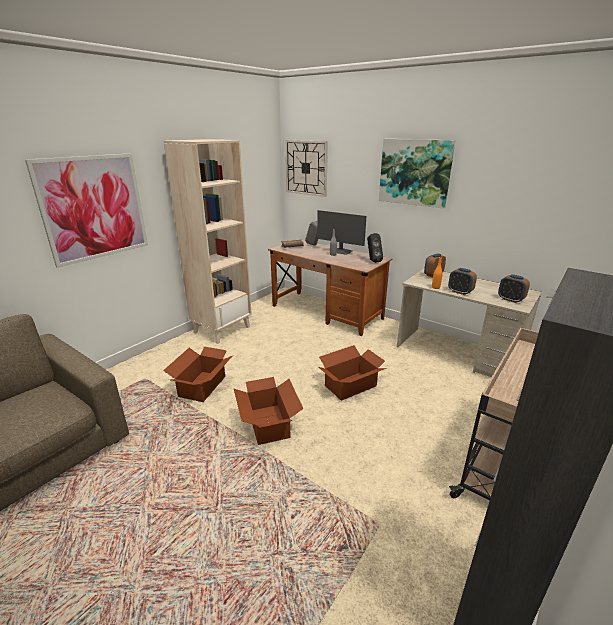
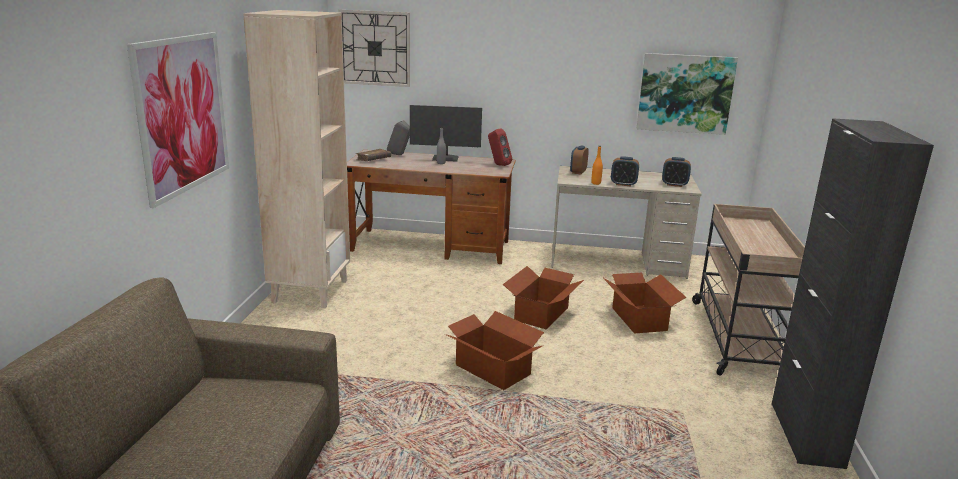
camera: 30 degrees left, 5 degrees down
(203, 386) = (366, 355): cardboard box -> cardboard box (639, 319)
(372, 261) = (498, 165): black speaker -> red speaker
(414, 172) = (536, 51): picture -> picture (685, 93)

